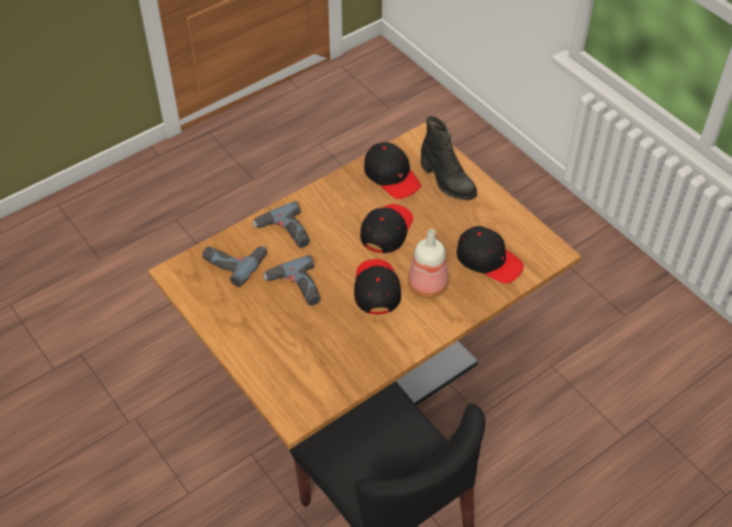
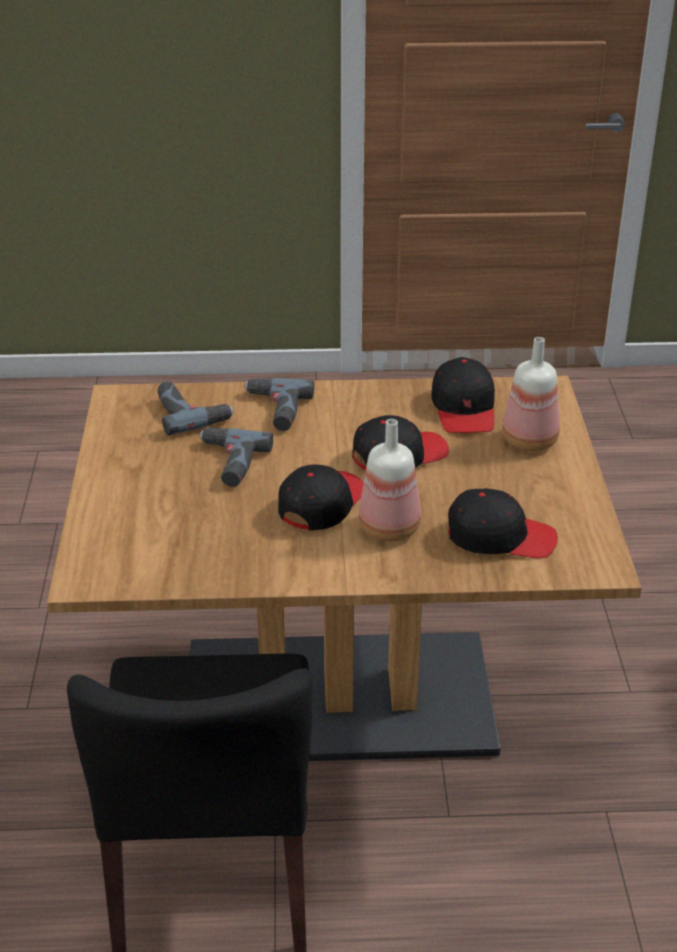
camera: 35 degrees right, 15 degrees down
(447, 181) = (530, 439): black boot -> bottle
(488, 260) = (500, 537): black cap -> black cap turned 60 degrees counterclockwise

